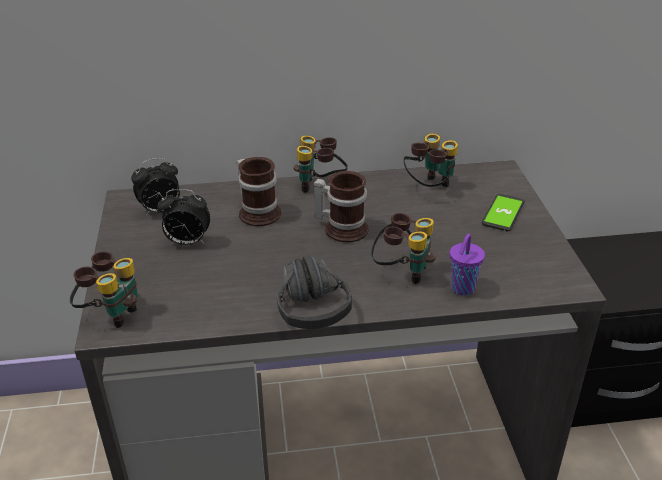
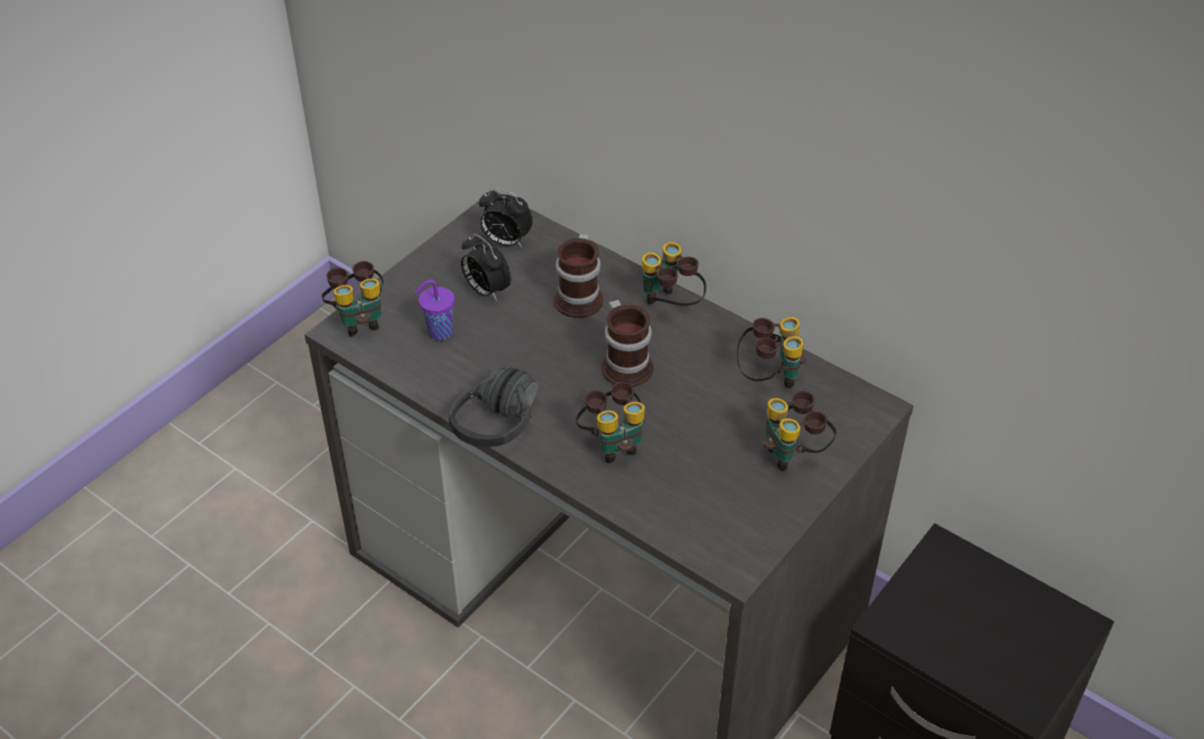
camera: 45 degrees right, 10 degrees up
(462, 289) = (635, 496): purple cup -> purple cup (438, 333)
(503, 213) = (794, 454): phone -> binoculars

